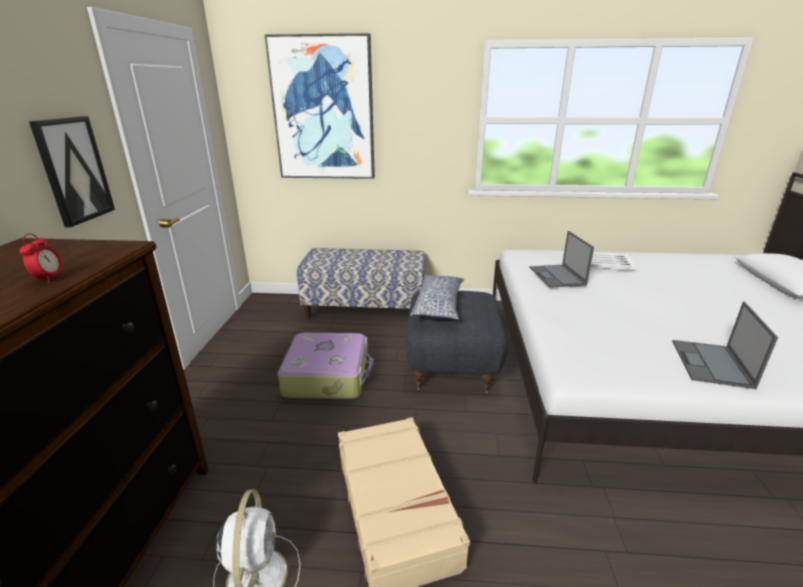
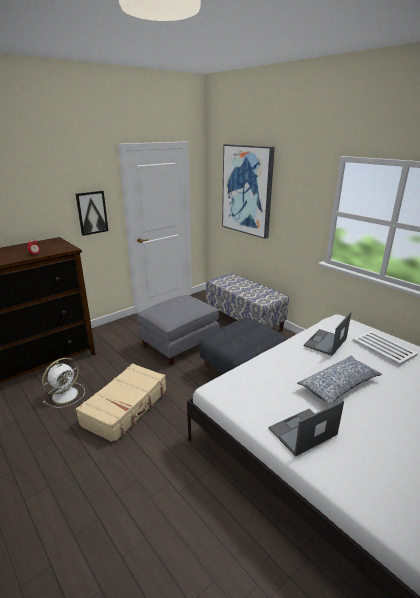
camera: 45 degrees right, 0 degrees up
(328, 375) = (179, 344): suitcase -> grey ottoman
(439, 305) = (238, 328): pillow -> pillow (339, 386)

